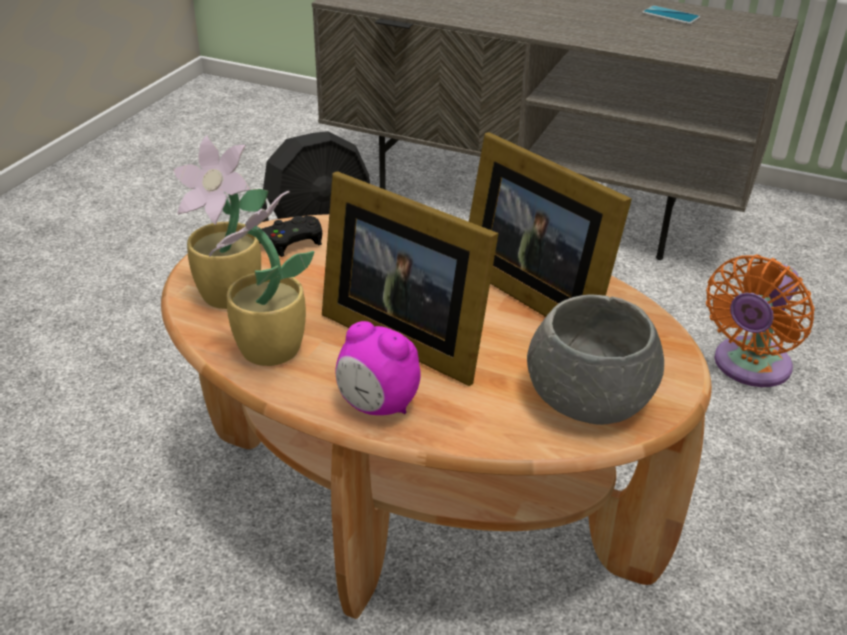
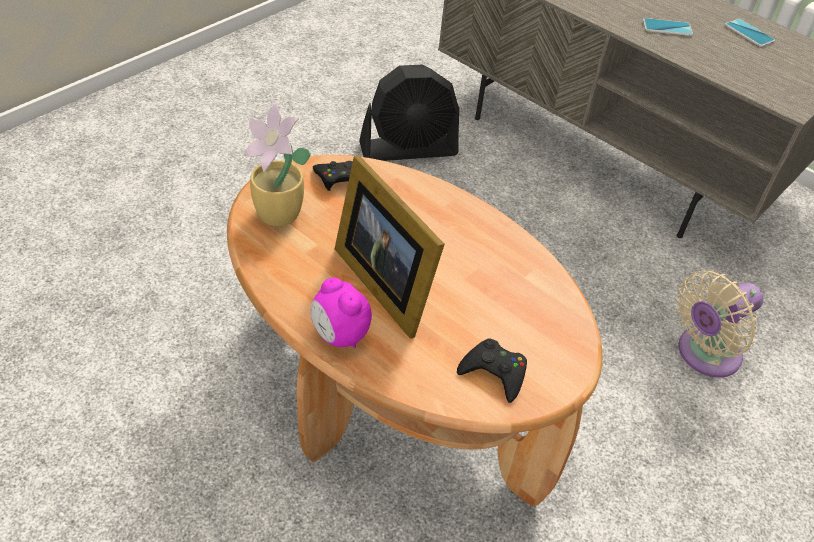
camera: 15 degrees right, 10 degrees up
(267, 351) = (284, 268): potted plant -> none
(534, 291) = (500, 271): picture frame -> none
(586, 25) = (667, 28): none -> phone
(590, 396) = (494, 373): grey bowl -> black game controller
(748, 367) = (703, 354): orange fan -> beige fan

